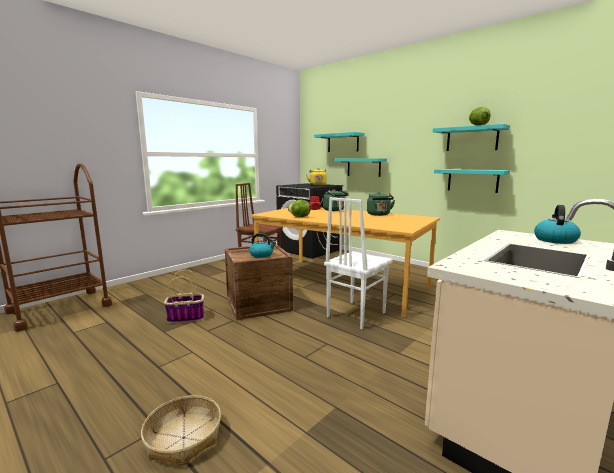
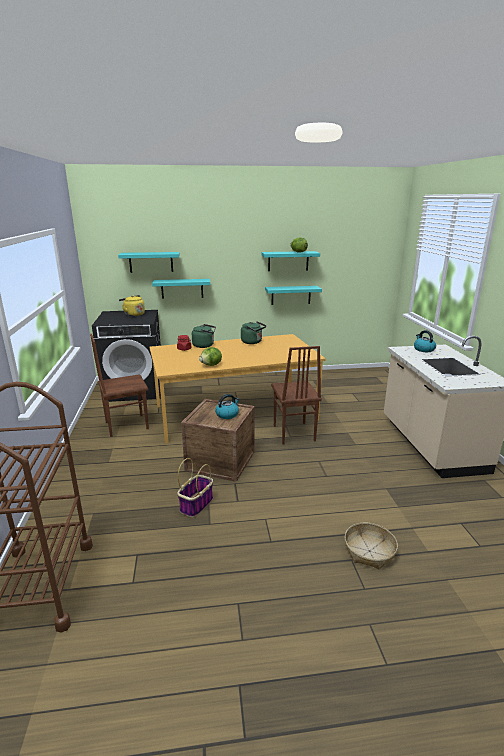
camera: 50 degrees left, 10 degrees up
(355, 314) = (293, 433): white chair -> brown chair

